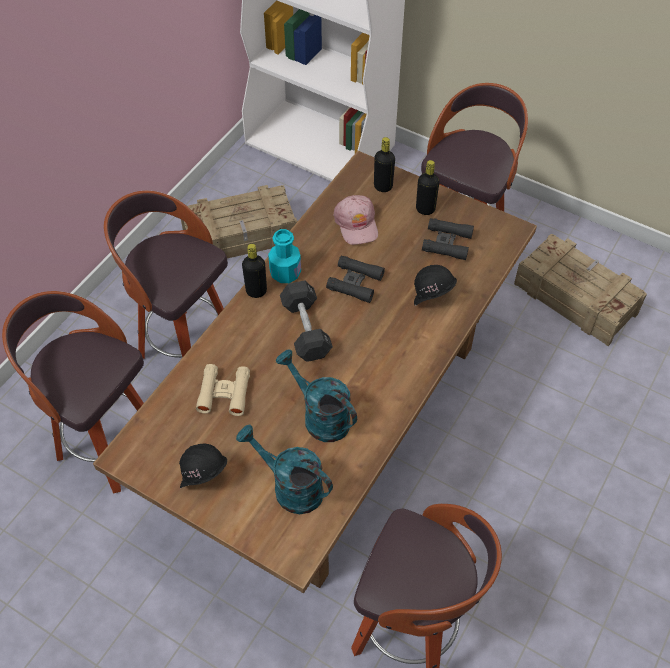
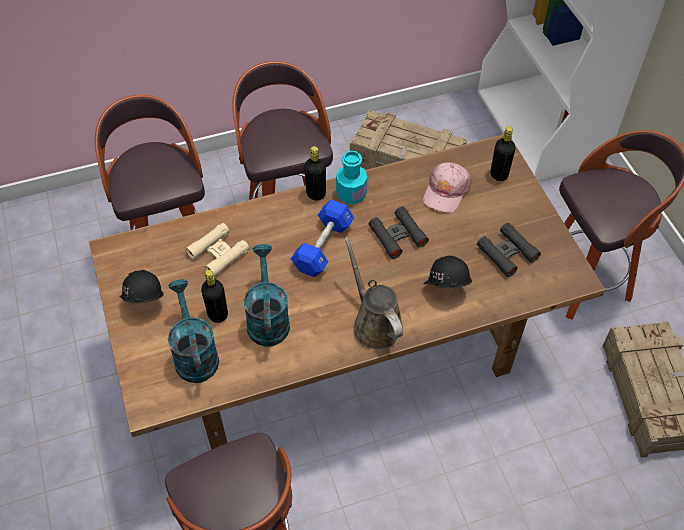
camera: 40 degrees right, 0 degrees up
(306, 329) = (323, 246): black dumbbell -> blue dumbbell
(406, 361) = (374, 323): none -> brown watering can
(425, 209) = (516, 214): black bottle -> black bottle (218, 314)

